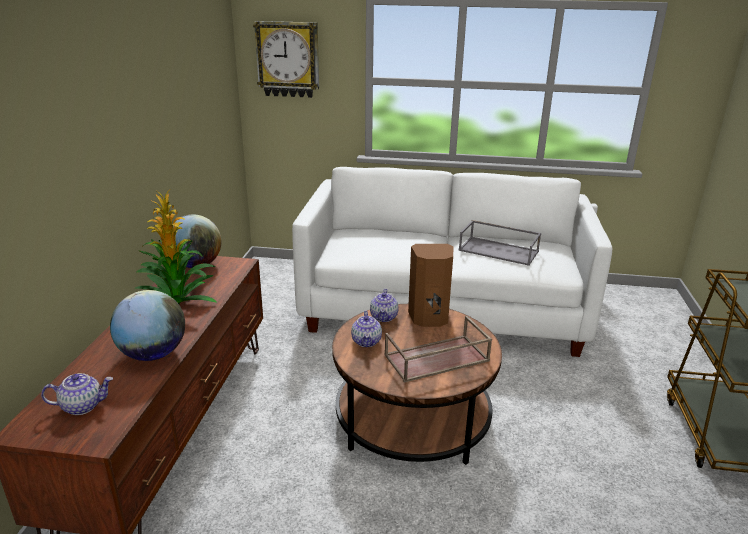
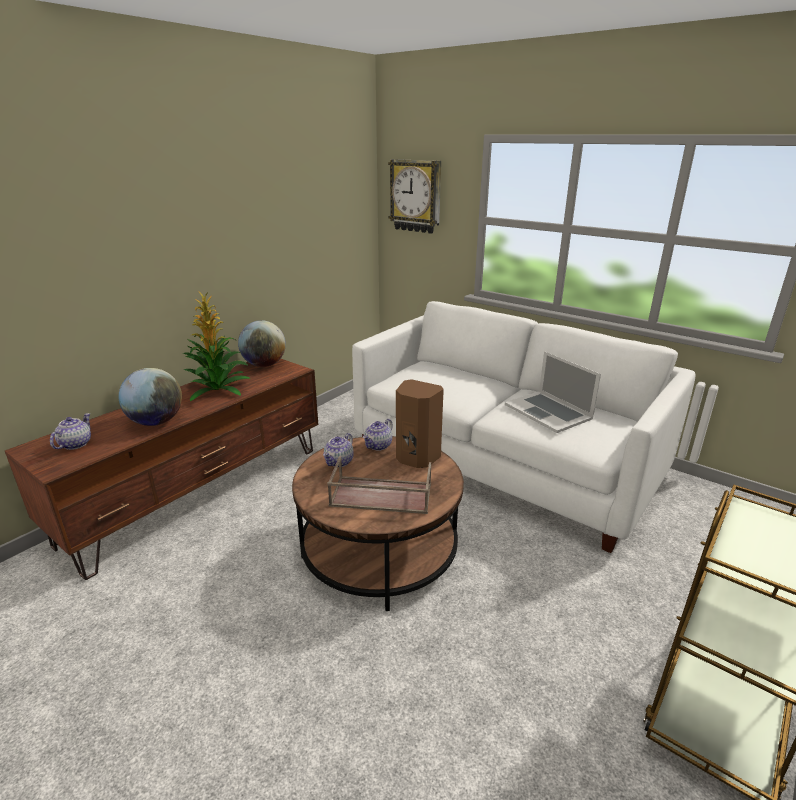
camera: 30 degrees right, 0 degrees up
(83, 406) = (75, 444): teapot -> teapot turned 90 degrees counterclockwise
(499, 251) = (548, 411): grey tray -> laptop

